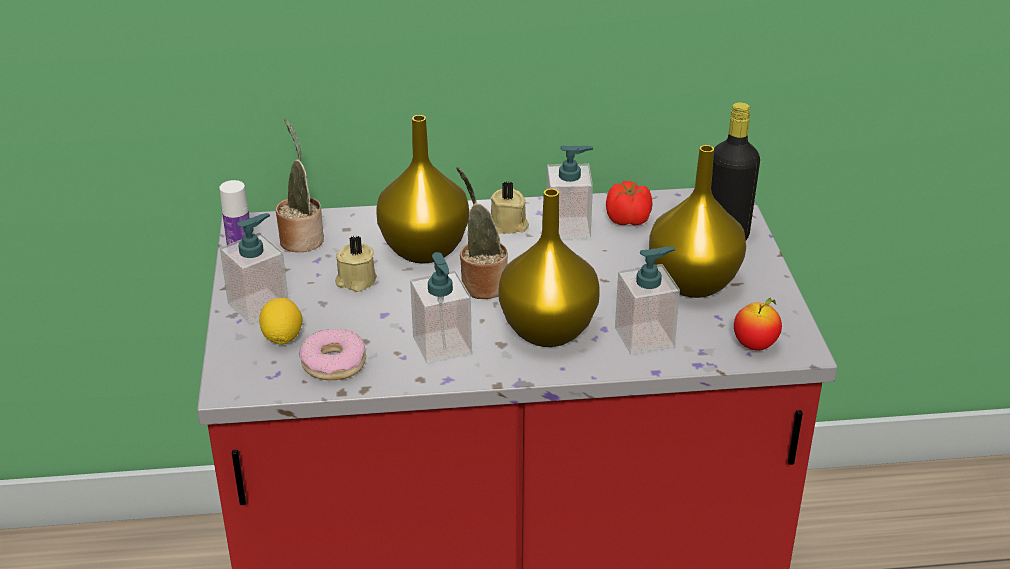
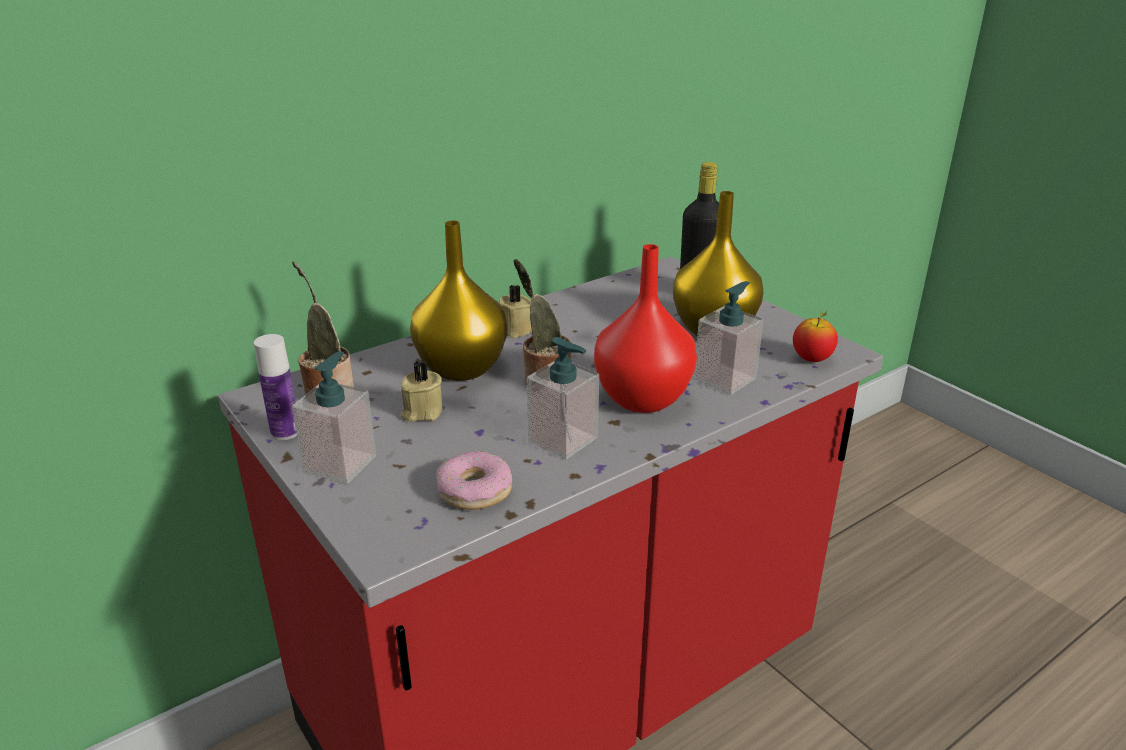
camera: 30 degrees left, 5 degrees down
(282, 338) = (396, 485): lemon -> none
(549, 330) = (643, 397): yellow vase -> red vase
(568, 228) = (570, 318): soap dispenser -> none
(628, 220) = (612, 301): tomato -> none

